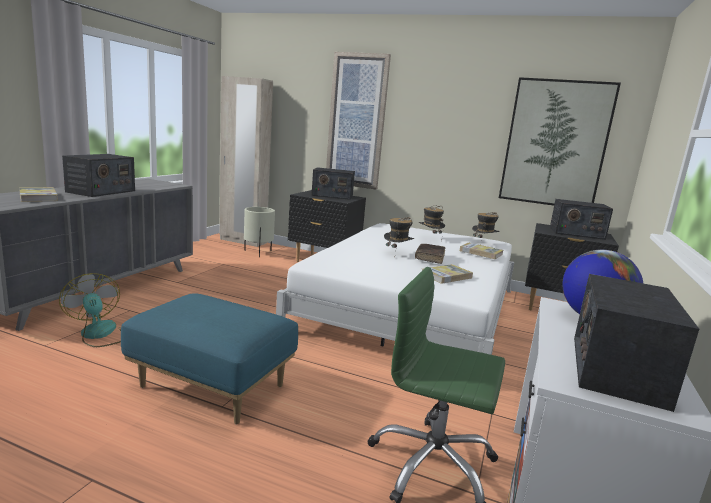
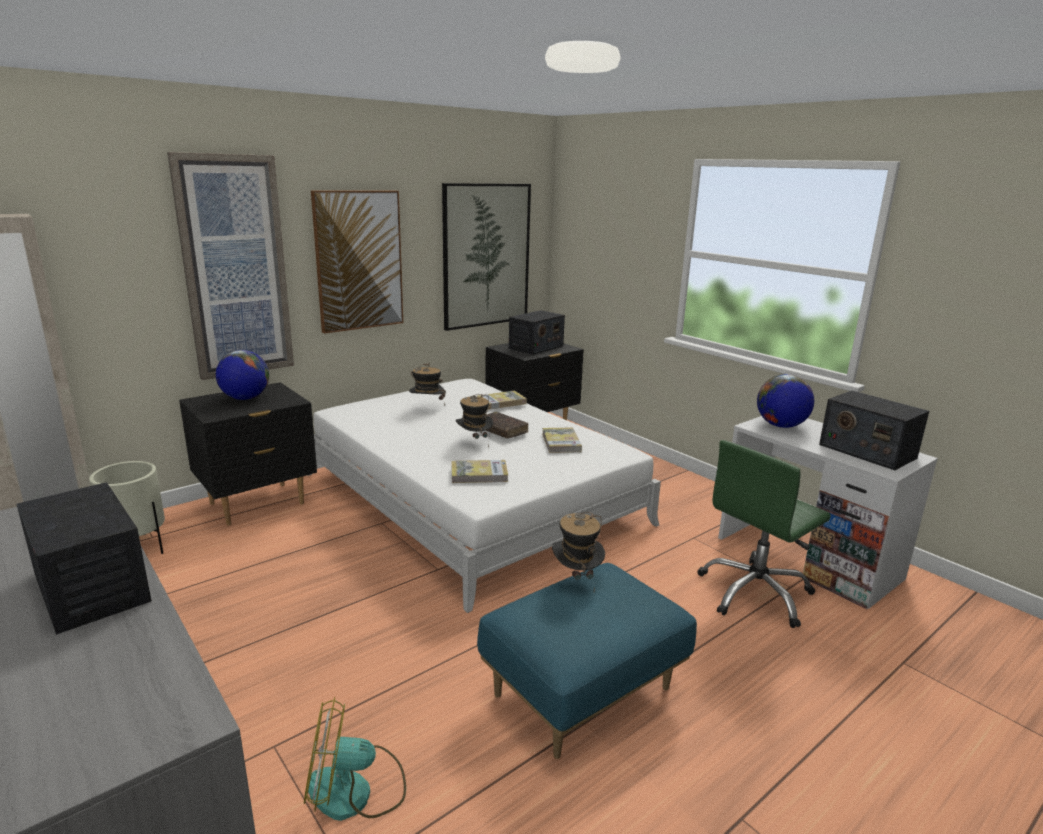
camera: 60 degrees left, 5 degrees up
(38, 197) = (95, 671): book -> book (479, 474)
(332, 195) = (245, 398): radio -> globe
(436, 129) = (359, 261): none -> picture
(483, 244) = (473, 390): hat -> hat (576, 578)

